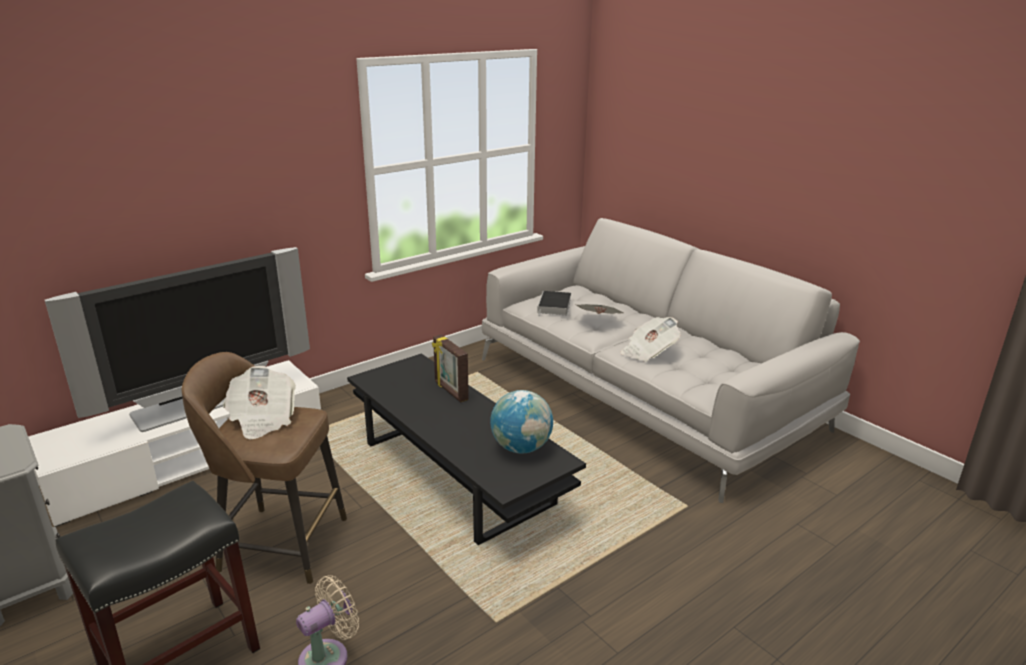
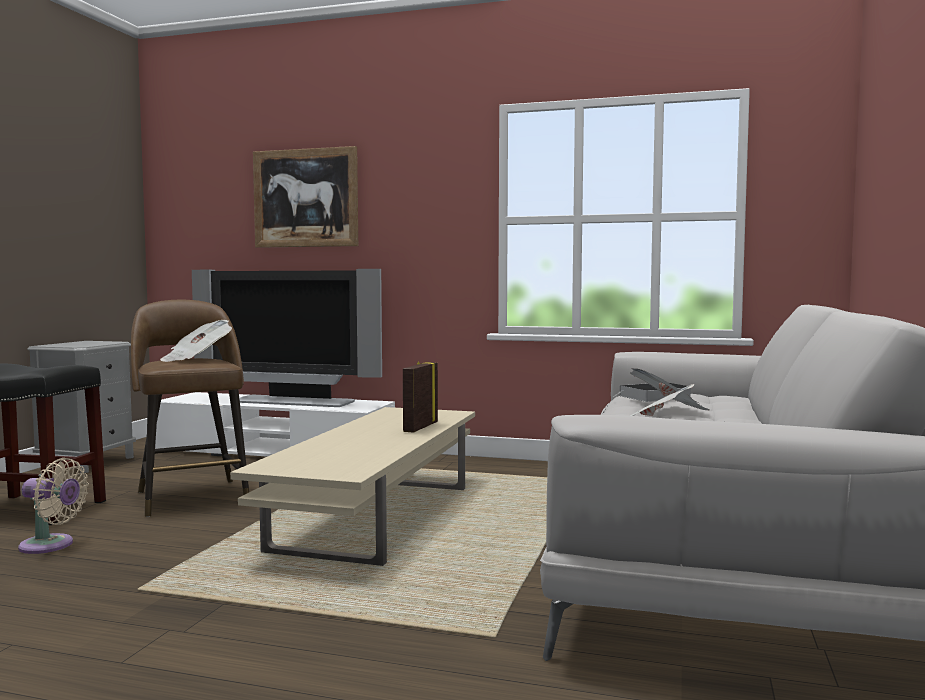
camera: 55 degrees right, 20 degrees down
(146, 172) = (305, 198): none -> picture
(457, 473) = (376, 518): black coffee table -> beige coffee table
(521, 448) = (351, 459): globe -> none

